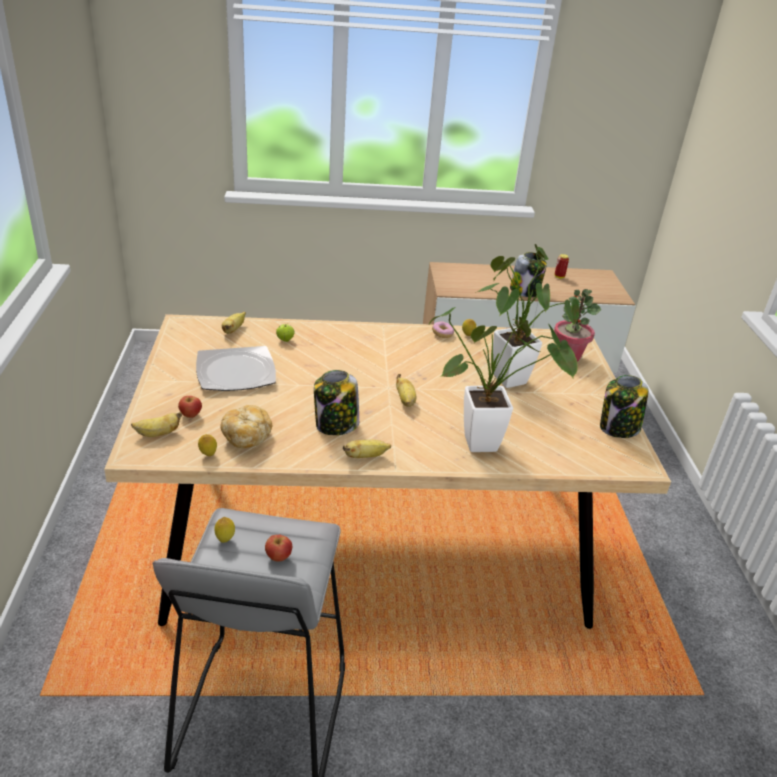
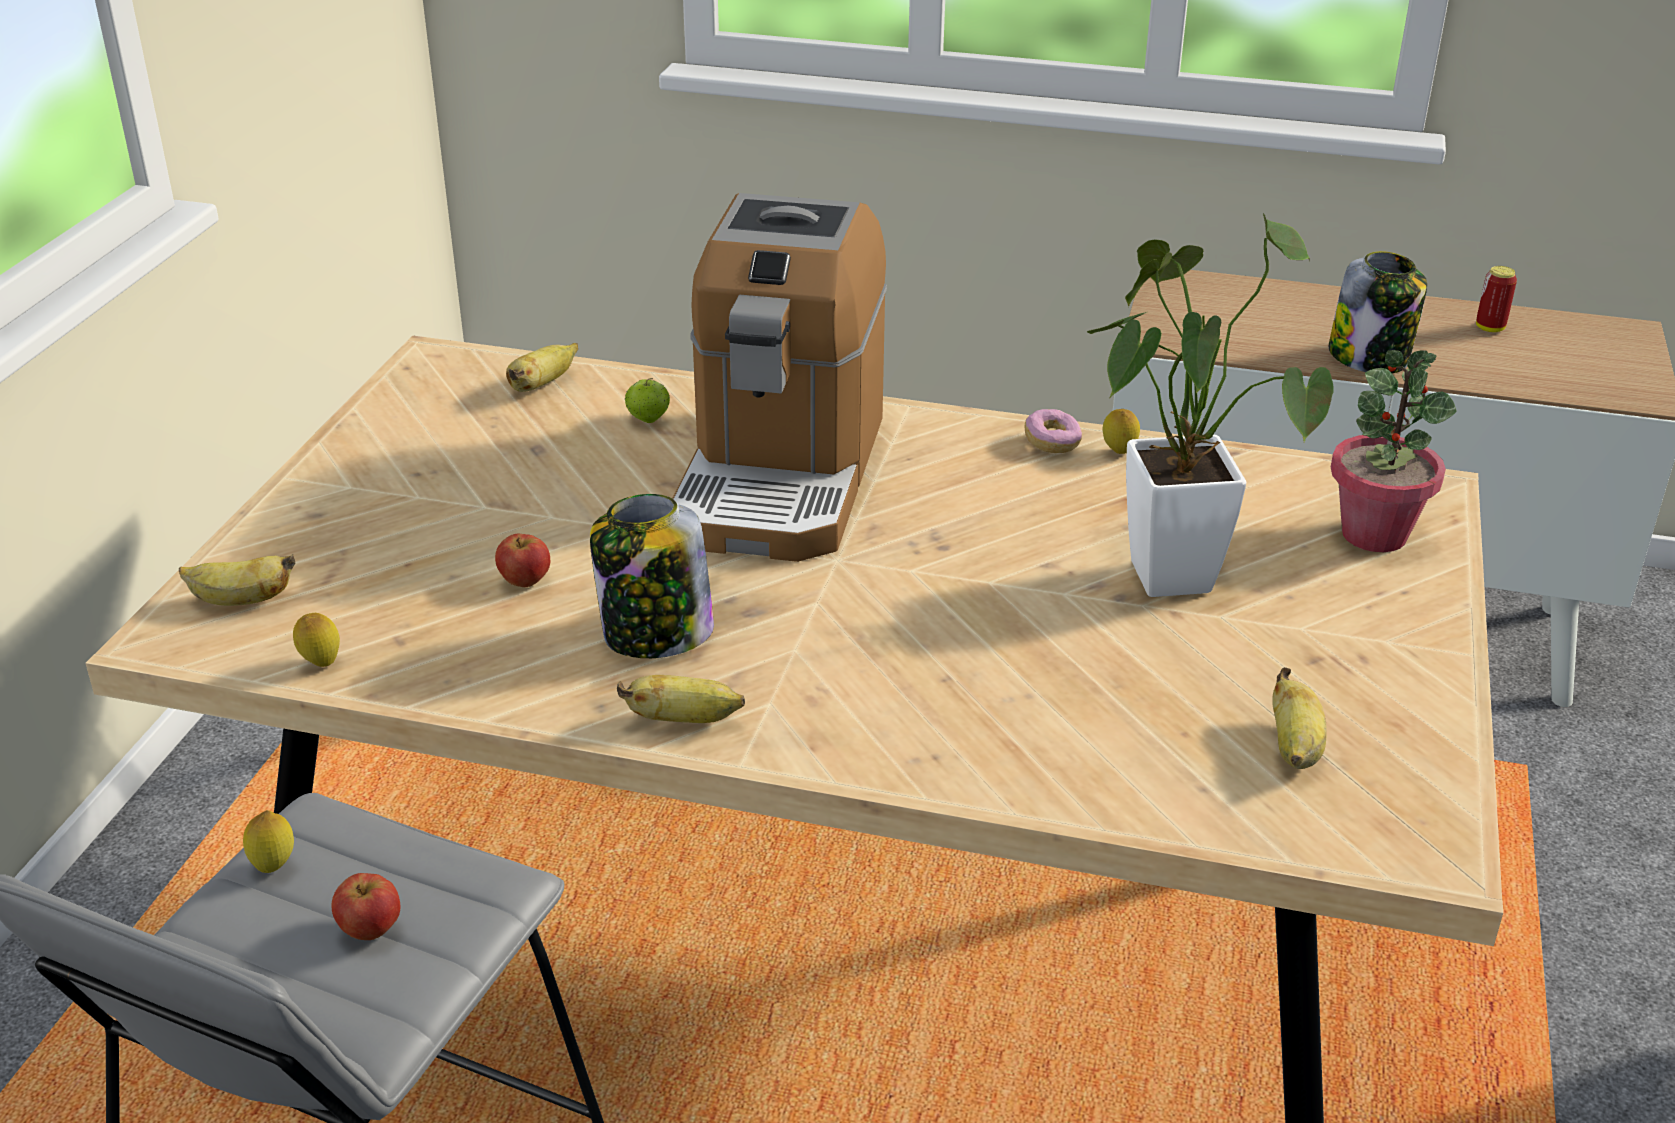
camera: 20 degrees right, 0 degrees up
(190, 415) = (335, 567): apple -> apple (525, 581)
(235, 372) = (490, 482): plate -> none
(247, 436) = (432, 633): bread -> none
(349, 357) = (781, 475): none -> coffee machine
(405, 401) = (862, 597): banana -> banana (1294, 748)
(489, 444) = (1023, 734): potted plant -> none
(618, 428) = (1419, 743): jar -> none

